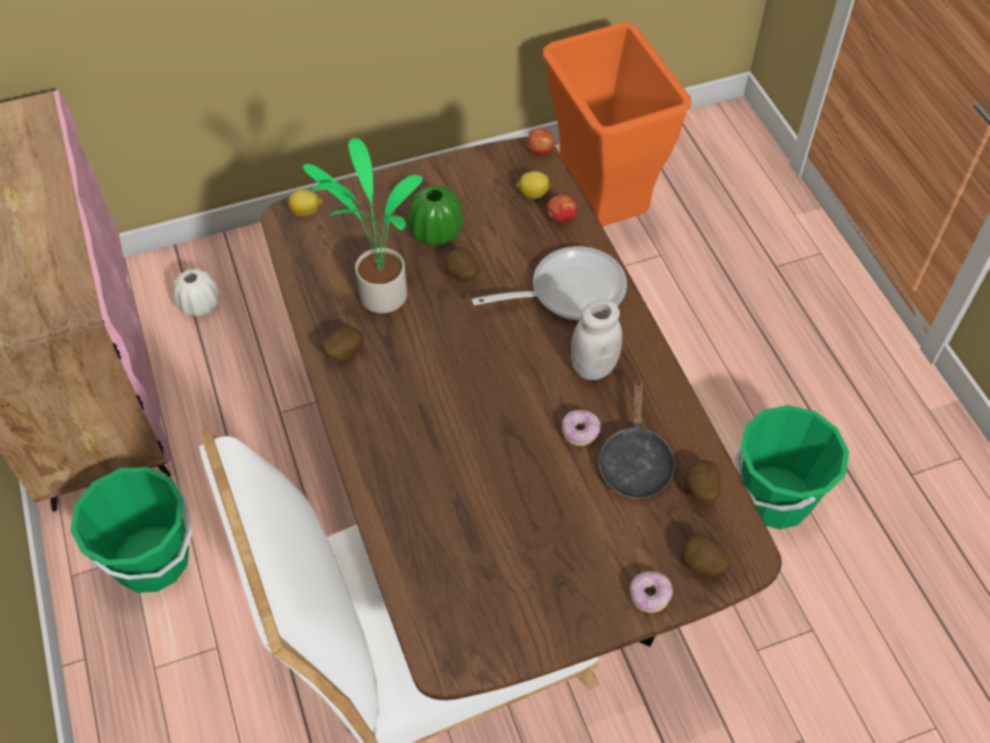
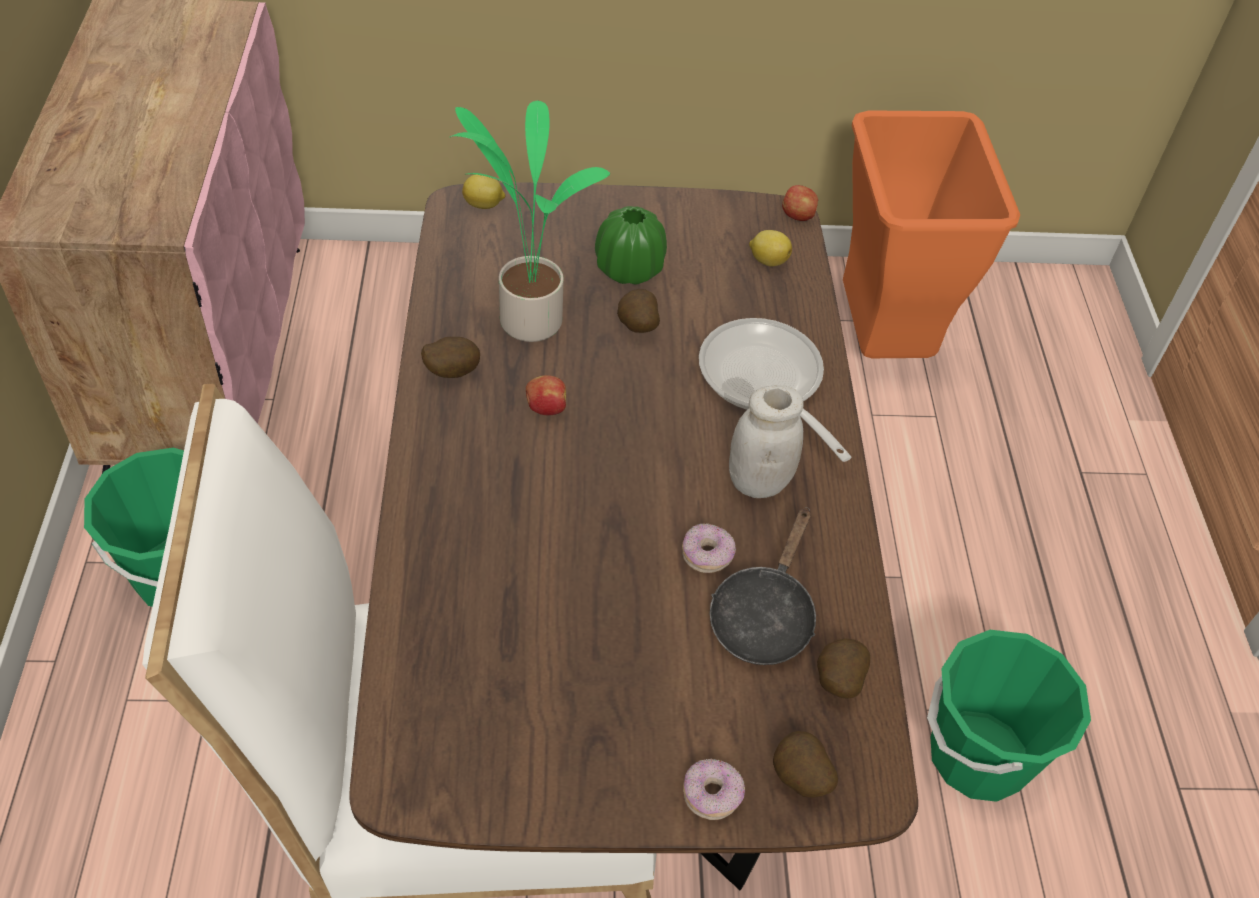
camera: 15 degrees right, 5 degrees down
(199, 304) = (366, 311): white vase -> none
(560, 218) = (791, 297): apple -> apple (545, 408)
(568, 291) = (765, 383): frying pan -> frying pan turned 120 degrees counterclockwise

